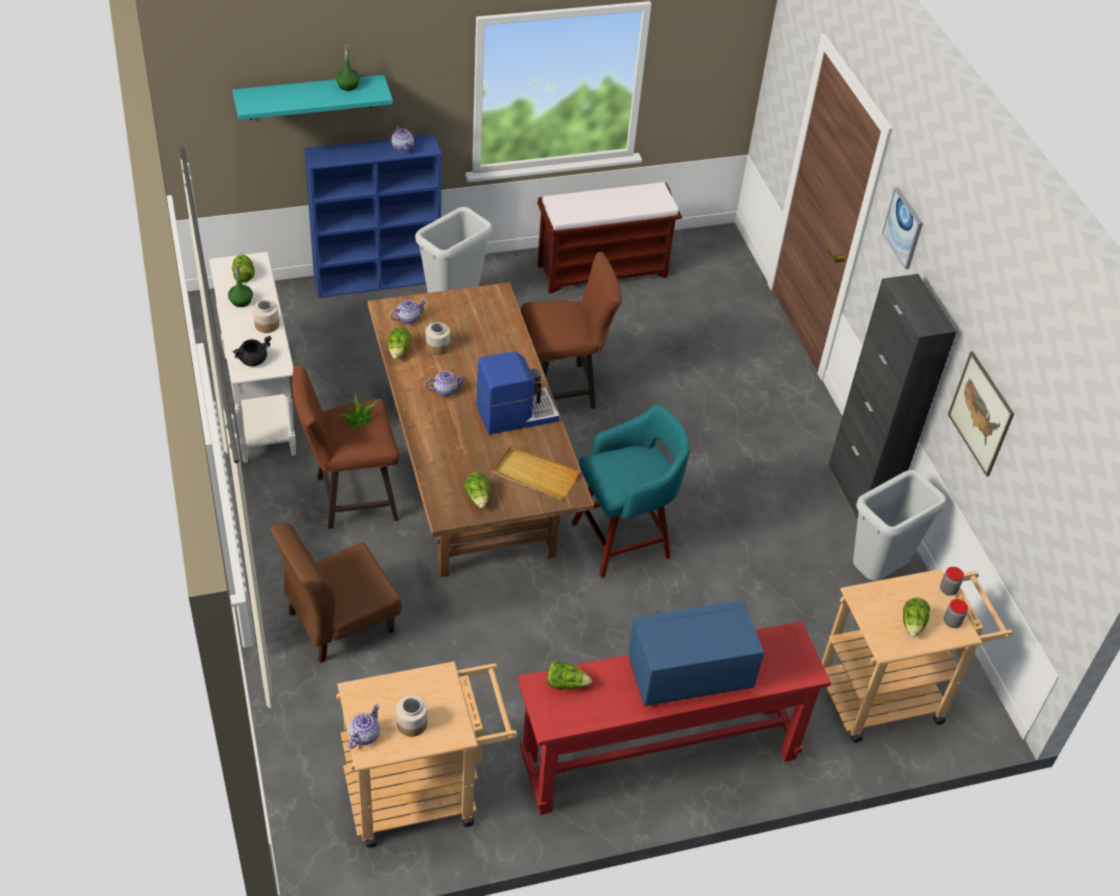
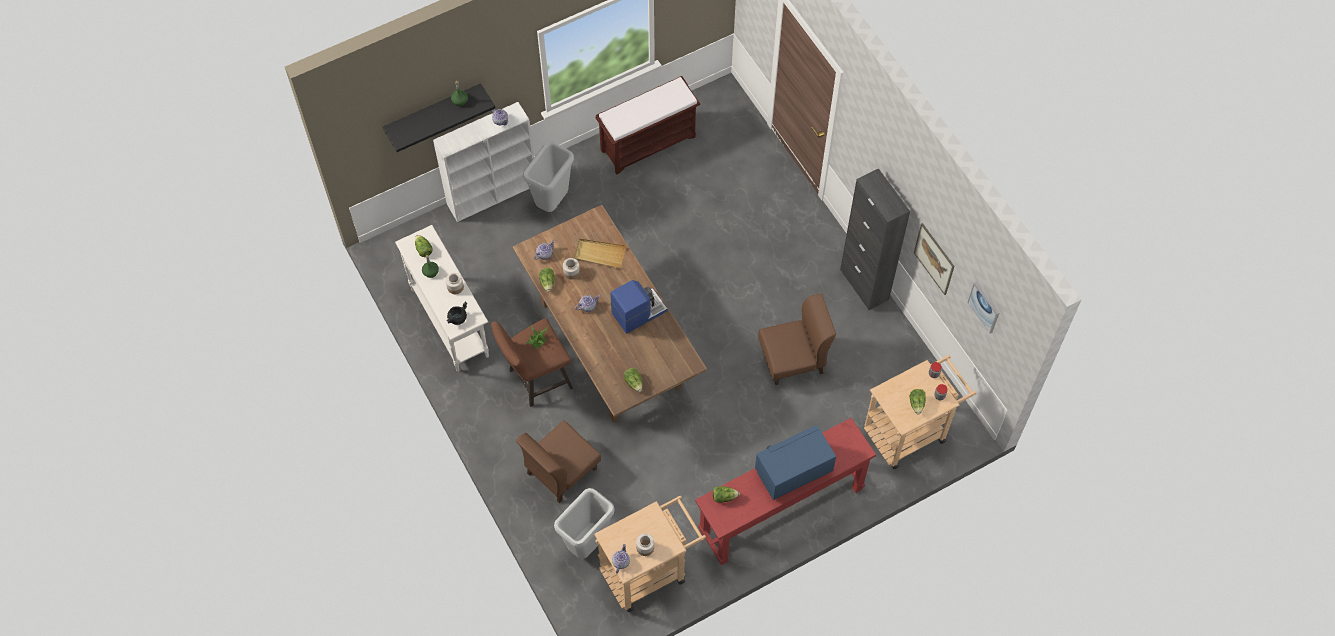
camera: 10 degrees left, 15 degrees up
(310, 97) = (433, 112): turquoise shelf -> black shelf
(378, 279) = (493, 194): blue bookcase -> white bookcase
(535, 475) = (664, 357): beige tray -> beige tray (599, 254)
(563, 389) = (649, 254): brown stool -> none
(624, 539) = (721, 363): turquoise stool -> none
(731, 559) = (793, 360): none -> brown chair
(877, 573) = (887, 345): grey trash can -> grey trash can (587, 545)
(903, 228) = (863, 135): picture -> picture (984, 307)

